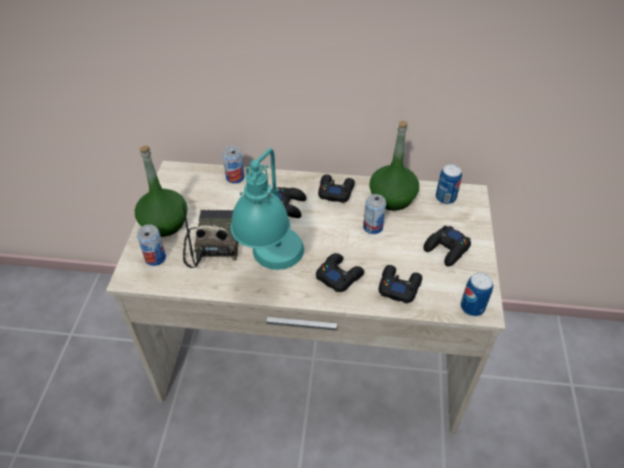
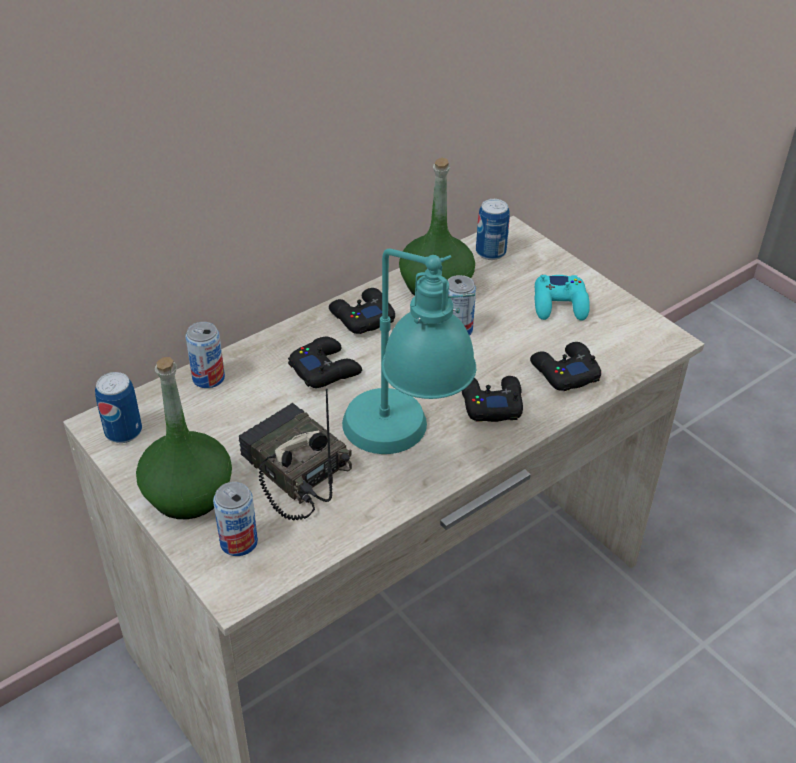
camera: 45 degrees left, 5 degrees down
(446, 249) = (560, 304): black game controller -> turquoise game controller
(472, 307) = (654, 344): can -> can (123, 432)

